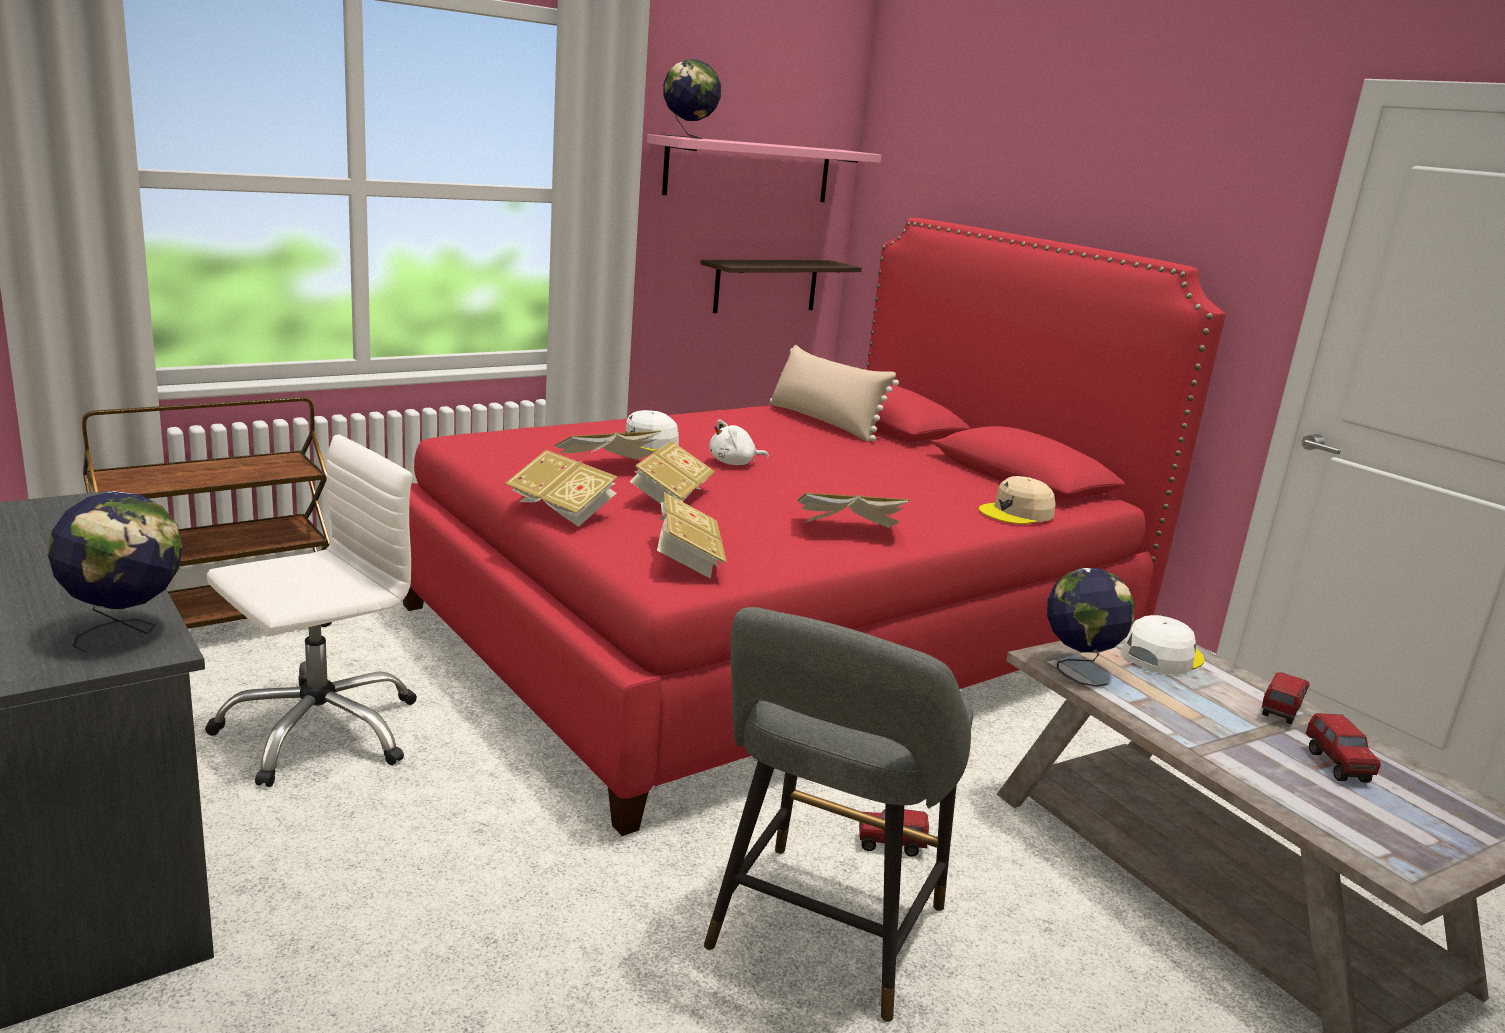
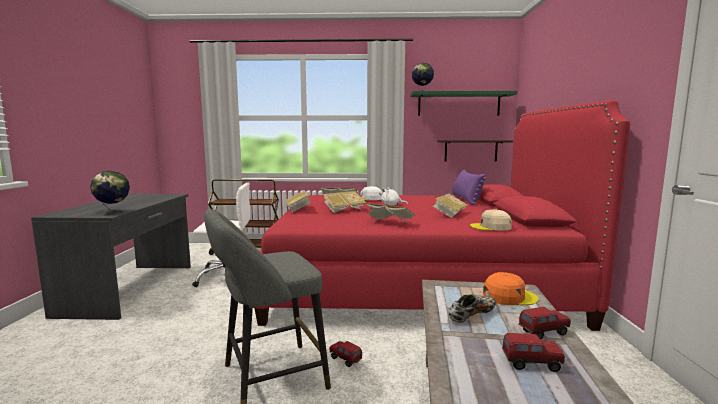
camera: 40 degrees right, 10 degrees down
(687, 558) = (305, 222): book -> book (450, 214)
(749, 170) = (458, 104): pink shelf -> green shelf
(824, 422) = (466, 199): beige pillow -> purple pillow
(1077, 669) = (445, 291): globe -> none
(1161, 656) = (509, 296): white cap -> orange cap
(1178, 708) = (472, 315): none -> shoe
(1336, 765) = (531, 364): toy truck -> toy truck turned 120 degrees counterclockwise

